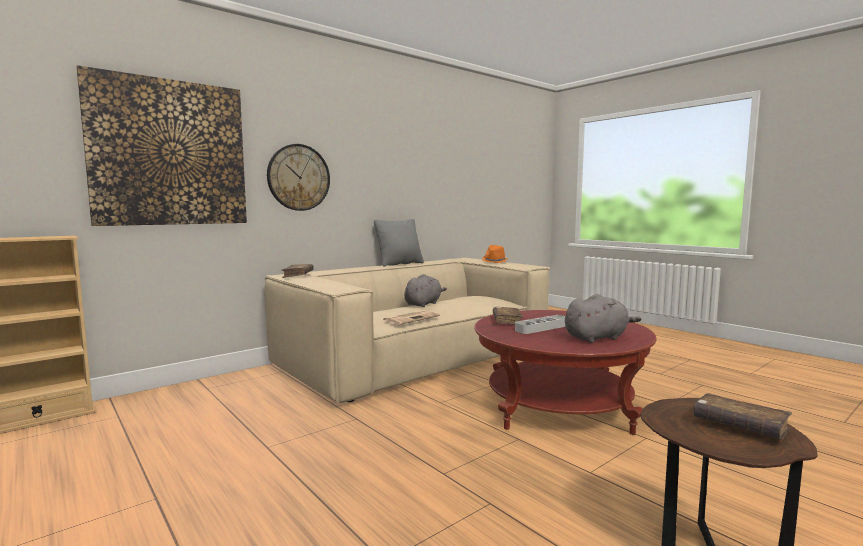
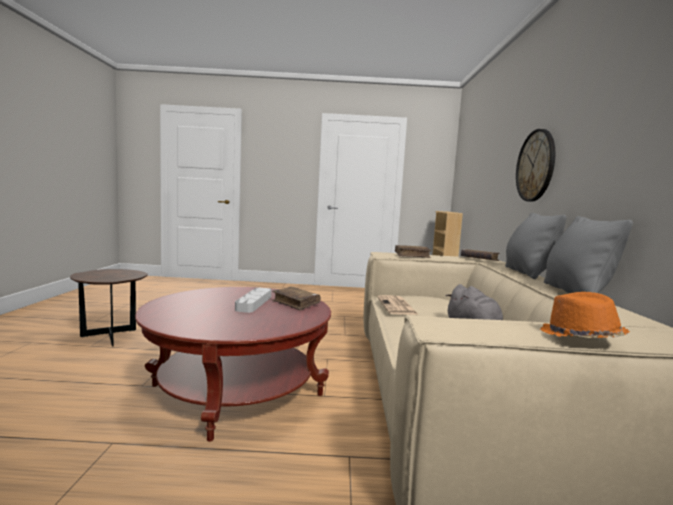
camera: 130 degrees right, 0 degrees up
(170, 153) = (490, 160): picture -> none
(346, 269) = (528, 273): none -> grey pillow
(597, 338) = (194, 302): grey plush toy -> none
(740, 426) = (101, 275): brown book -> brown book (412, 255)

